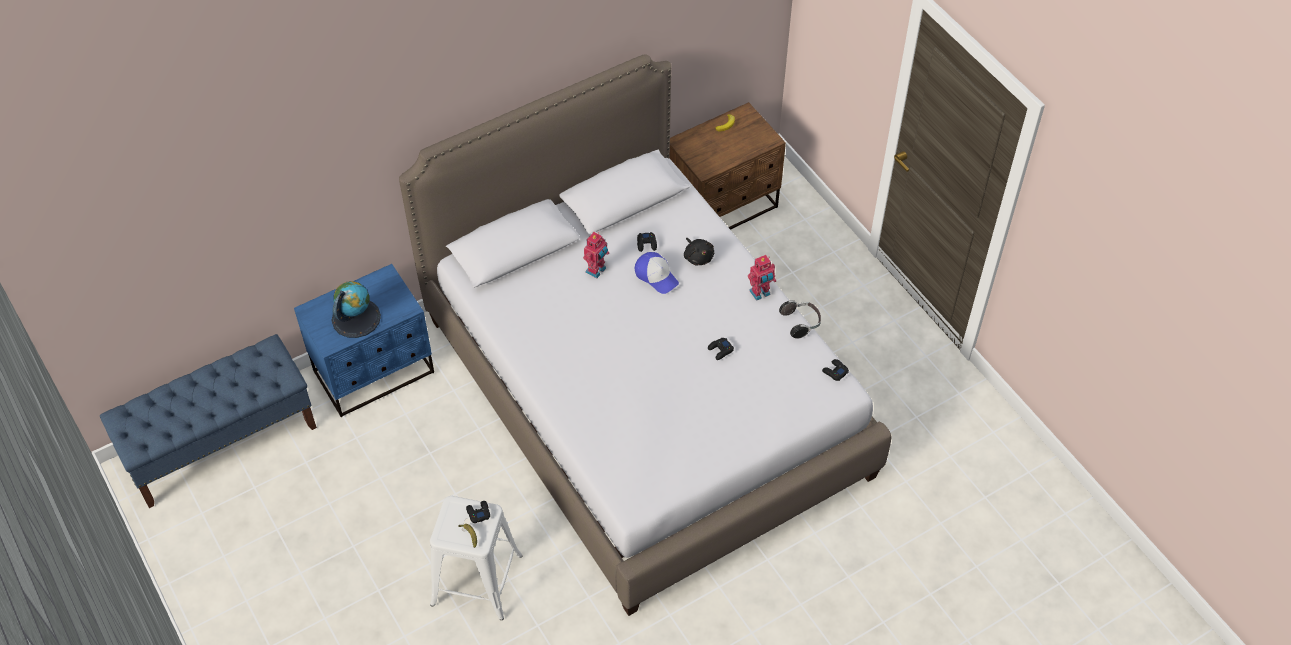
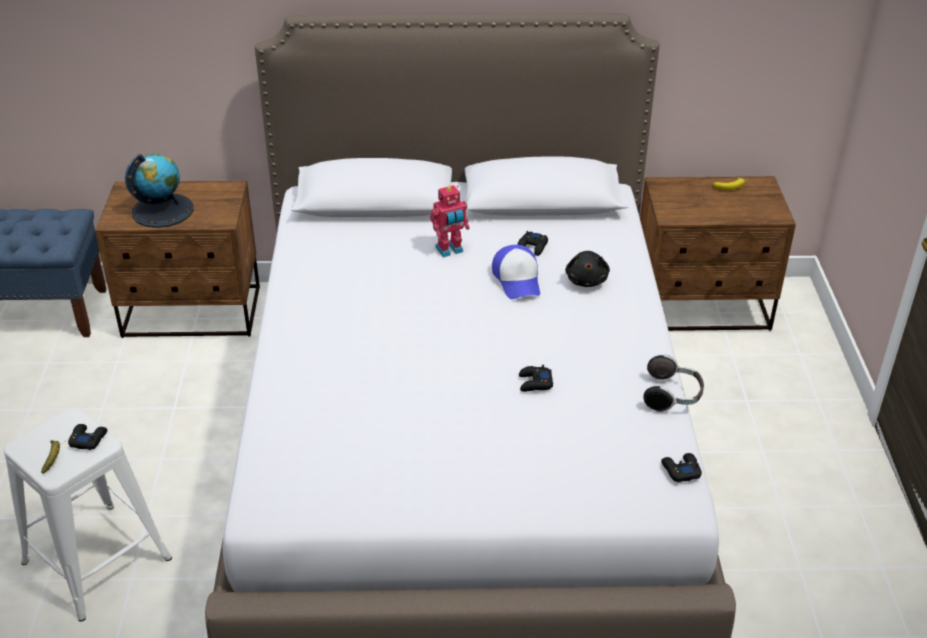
camera: 30 degrees right, 15 degrees down
(375, 372) = (192, 313): blue nightstand -> brown nightstand
(760, 293) = (639, 344): toy robot -> none

